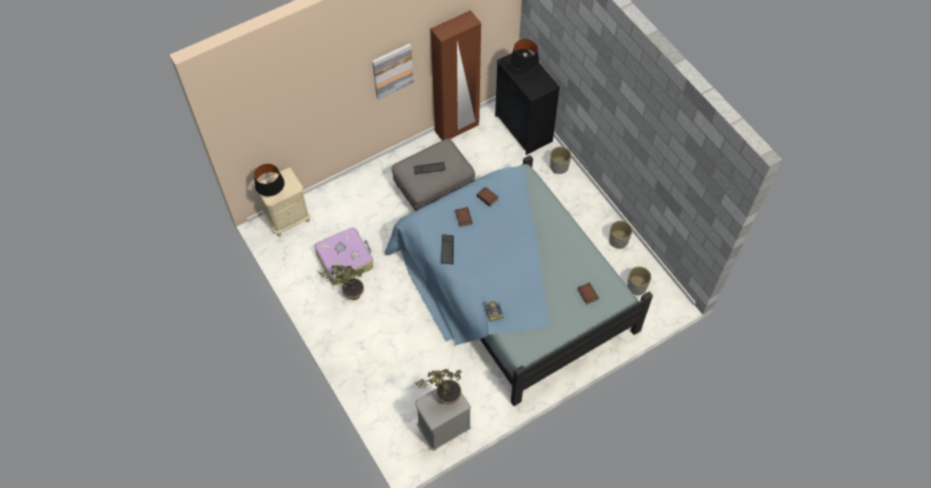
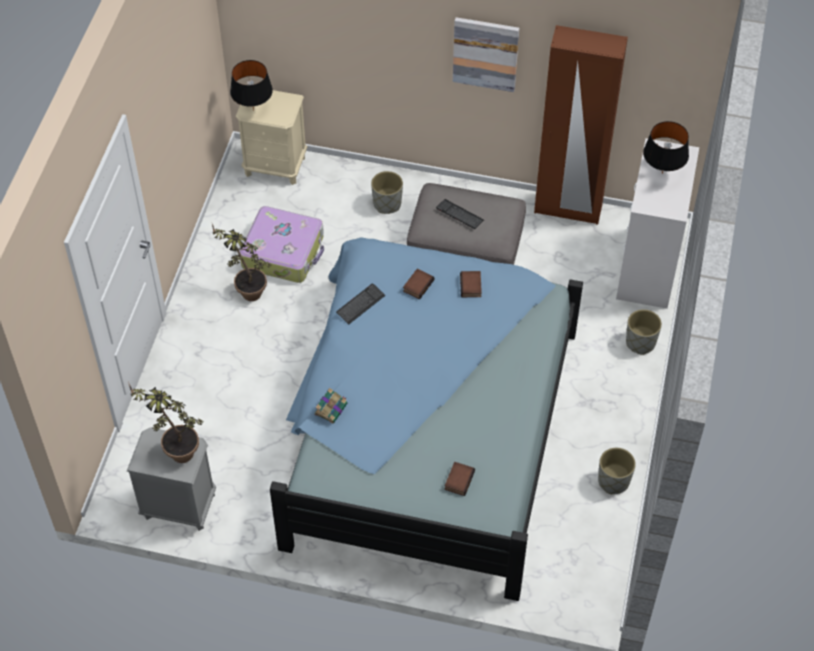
camera: 45 degrees right, 5 degrees down
(524, 129) = (648, 268): black dresser -> white dresser
(636, 286) = (573, 550): grey planter -> grey planter (387, 204)

